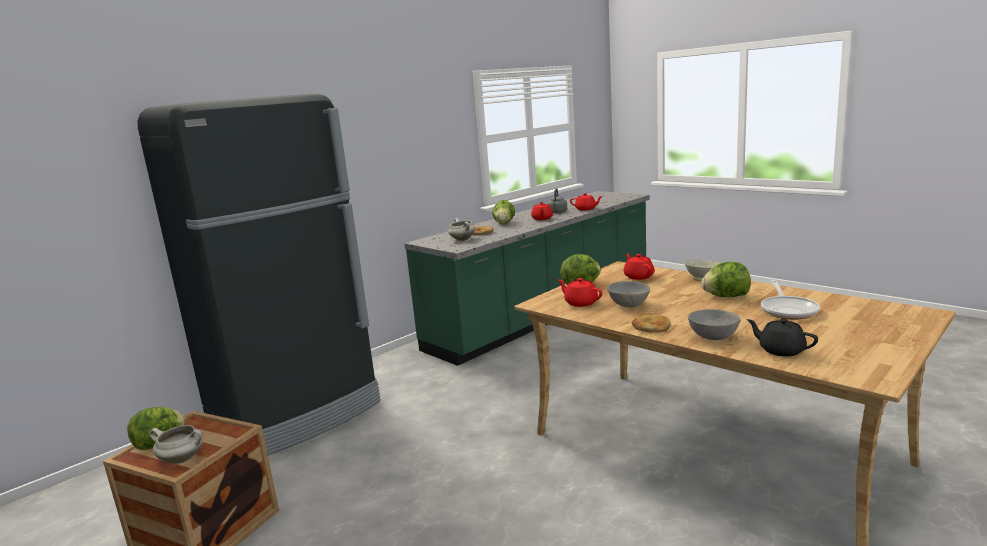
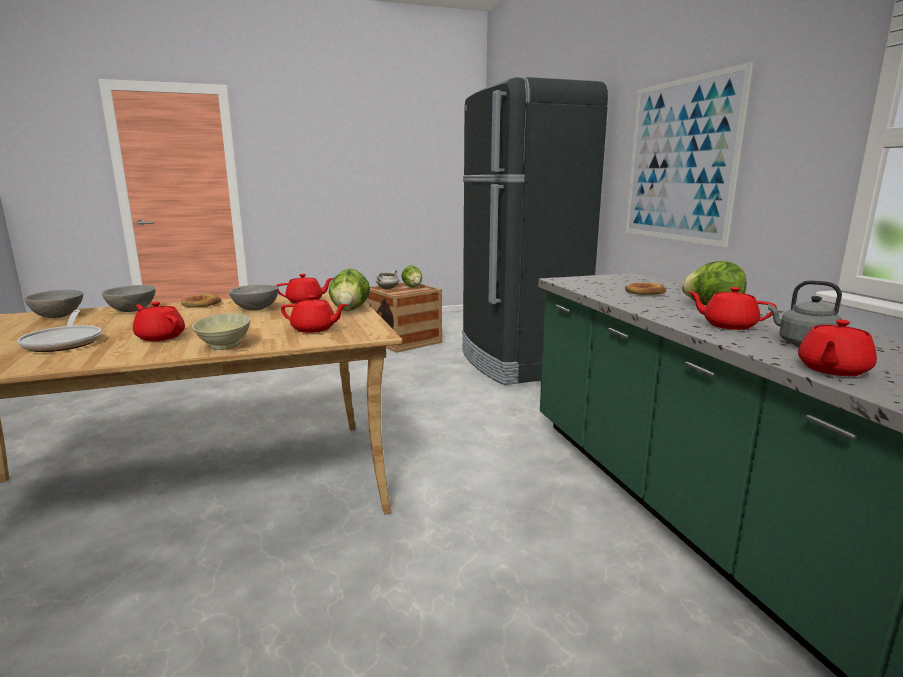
camera: 115 degrees right, 0 degrees up
(381, 162) = (679, 161): none -> picture
(462, 240) = (609, 284): white cooking pot -> none
(726, 296) = (160, 337): lettuce -> red teapot
(781, 350) = (59, 316): black teapot -> grey bowl
(788, 310) = (65, 342): frying pan -> frying pan turned 150 degrees counterclockwise

